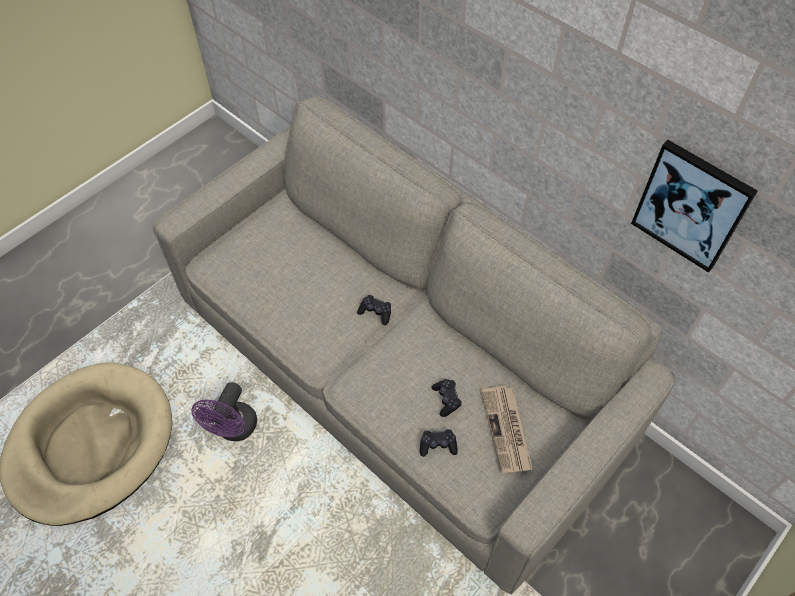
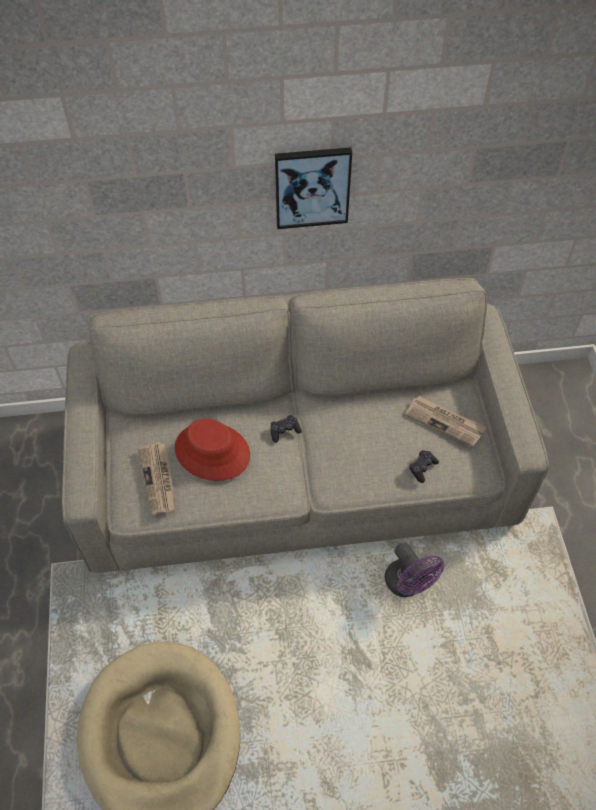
camera: 50 degrees left, 0 degrees up
(234, 430) = (247, 616): purple fan -> purple fan (408, 585)
(251, 261) = (159, 479): none -> newspaper
(307, 277) = (212, 452): none -> red hat
(446, 399) = (393, 438): black game controller -> none
(691, 205) = (470, 181): picture -> picture (312, 187)

